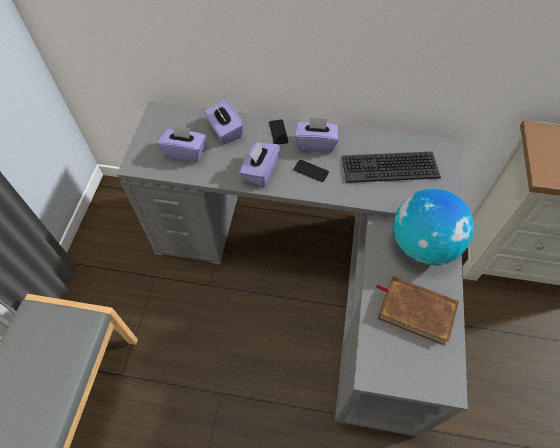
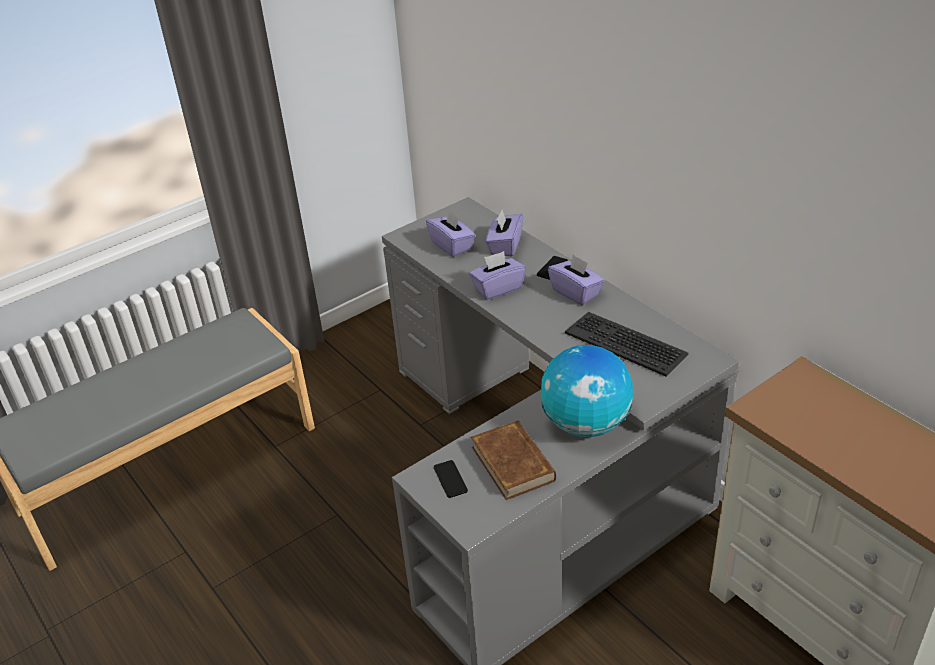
camera: 45 degrees right, 20 degrees down
(311, 171) = (544, 310): phone -> phone (450, 479)

